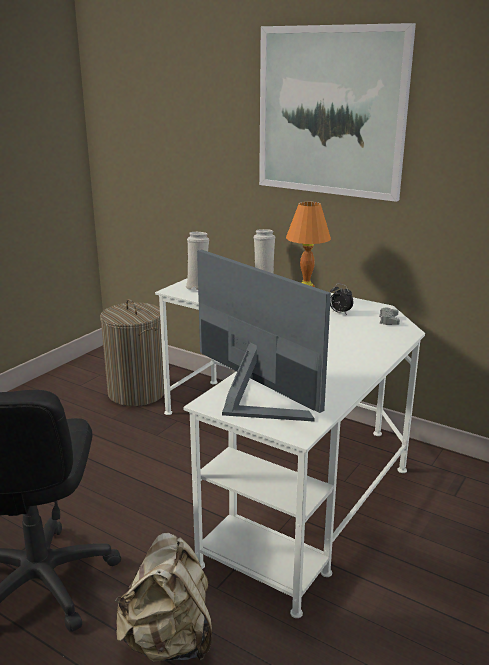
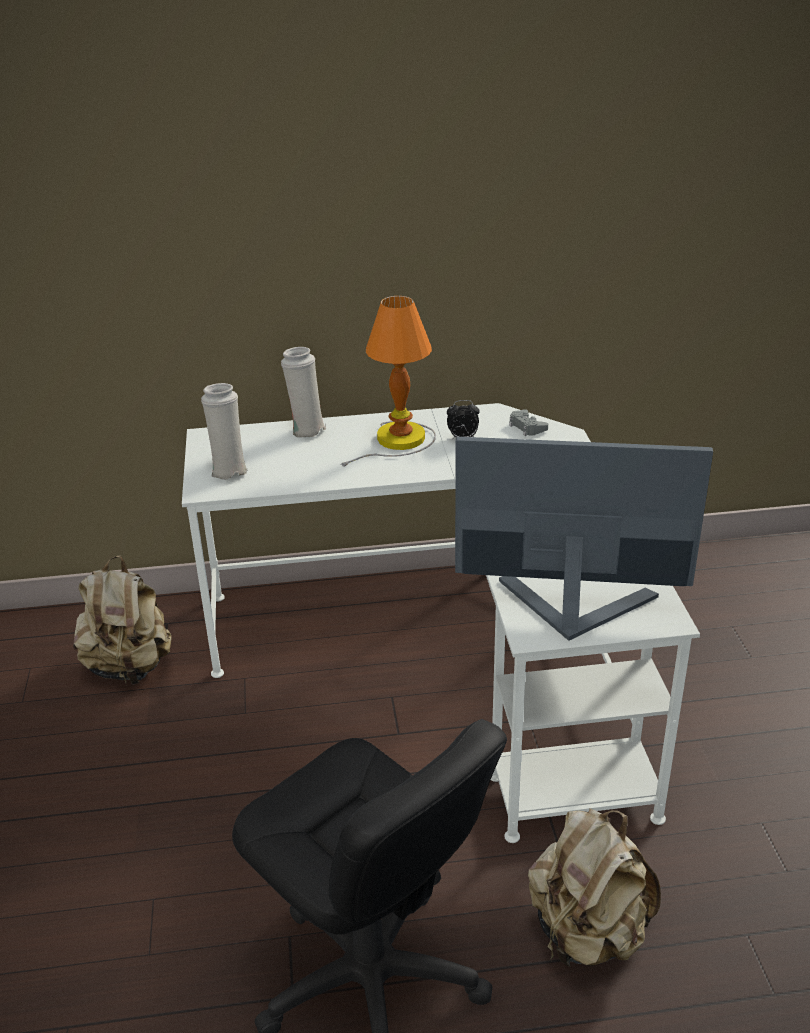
camera: 40 degrees left, 10 degrees up
(137, 392) = (130, 666): laundry basket -> beige backpack
(331, 112) = (376, 156): picture -> none

